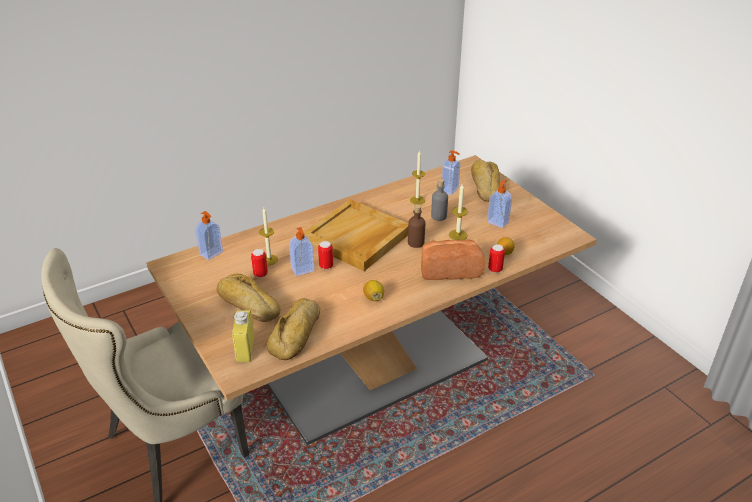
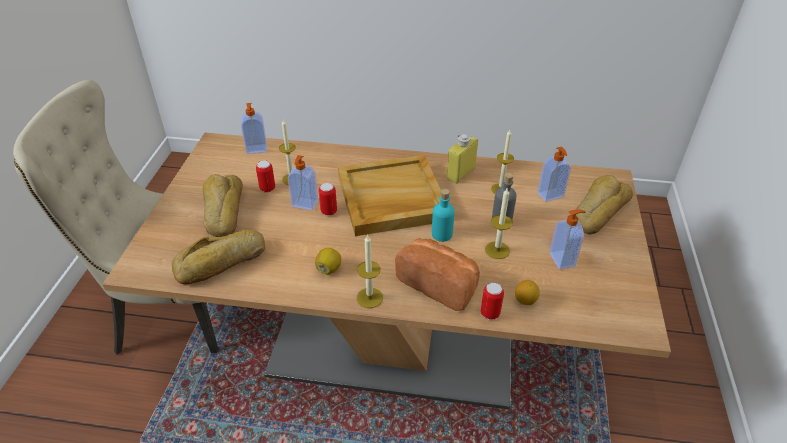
camera: 40 degrees right, 5 degrees up
(245, 349) = (167, 252): yellow bottle -> yellow bottle (460, 173)
(416, 243) = (442, 234): brown bottle -> turquoise bottle
(420, 299) = (369, 298): none -> candle

